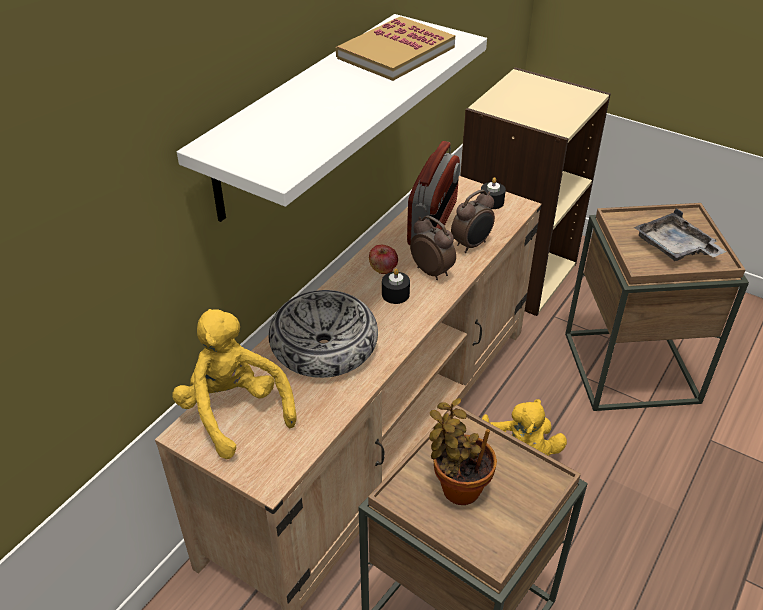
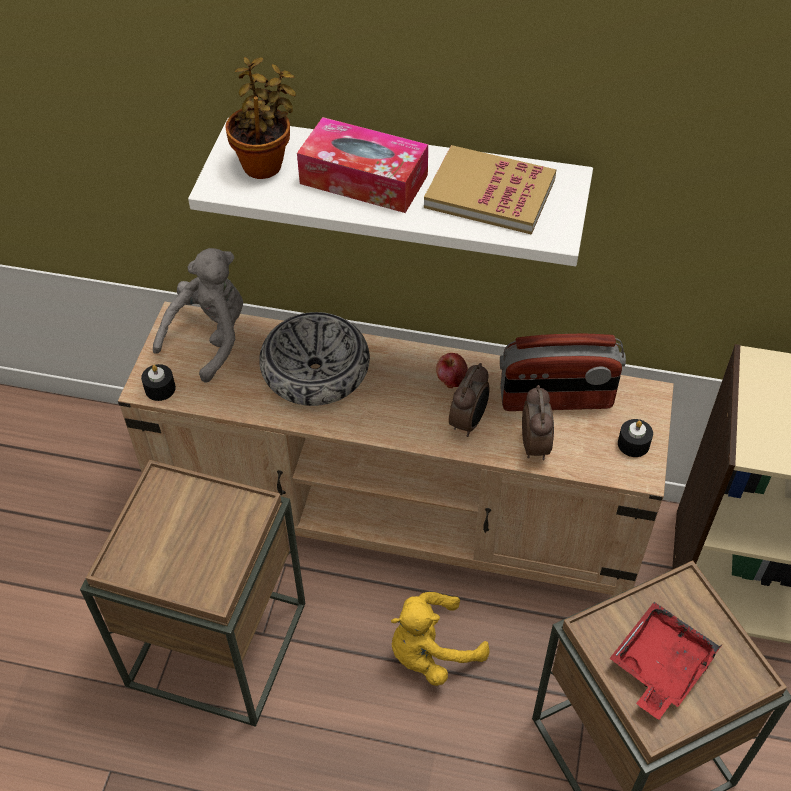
camera: 70 degrees right, 10 degrees up
(234, 411) = (210, 338): yellow plush toy -> grey plush toy
(335, 99) = (363, 179): none -> tissue box
(395, 294) = (415, 401): black candle -> black candle (160, 388)
(457, 486) = (183, 523): potted plant -> potted plant (265, 163)
(472, 245) = (535, 445): alarm clock -> alarm clock turned 120 degrees counterclockwise
(674, 247) = (659, 666): grey tray -> red tray

